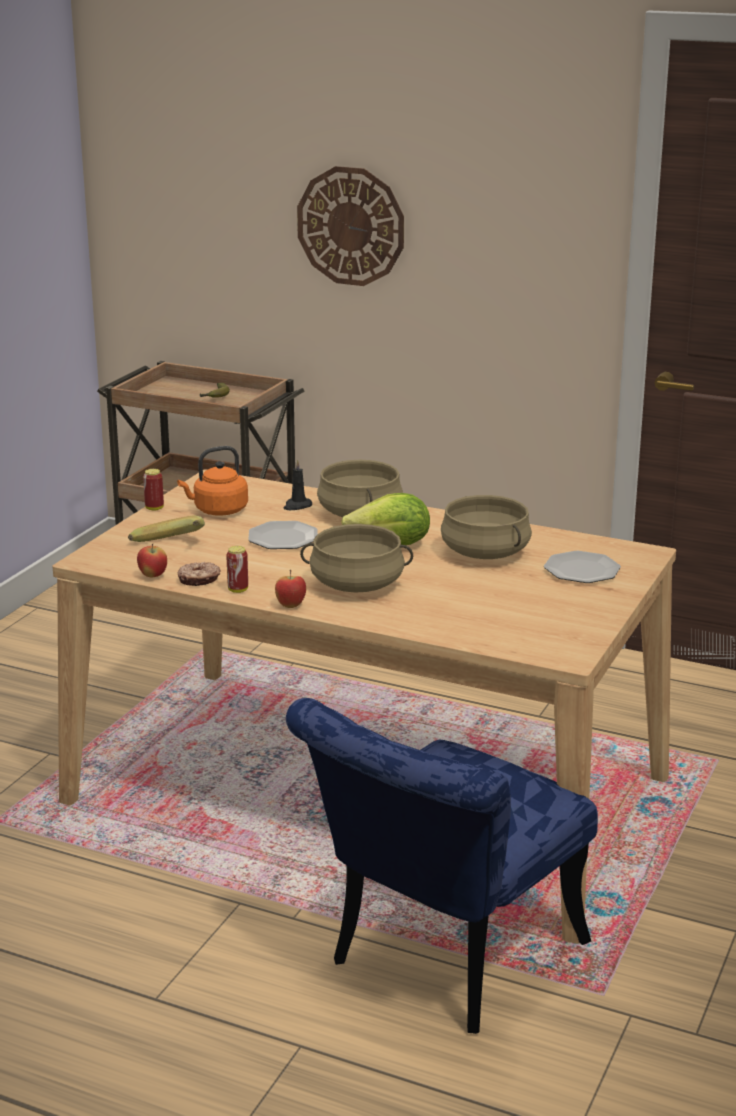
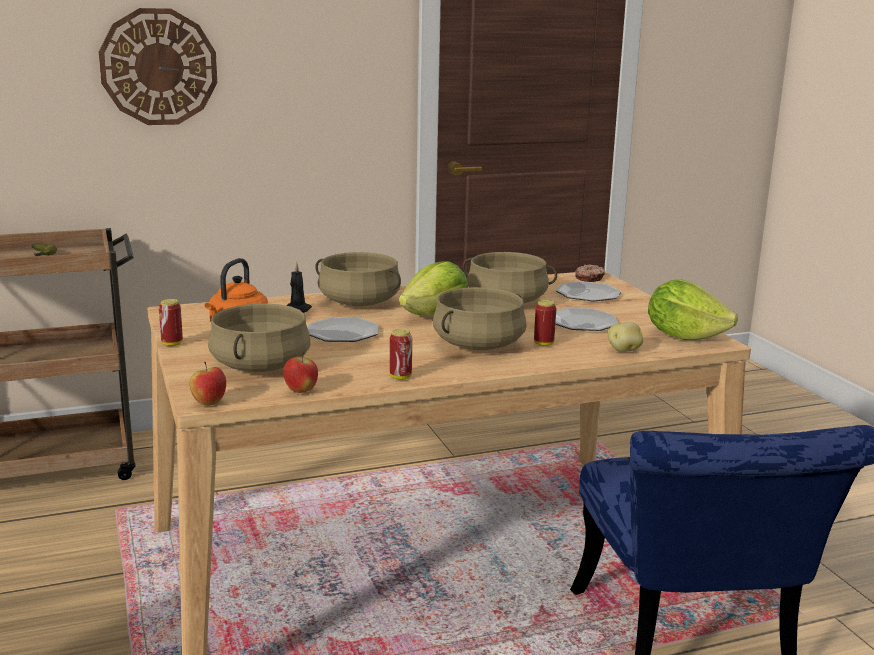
camera: 45 degrees left, 5 degrees down
(170, 547) = (261, 366): banana -> beige cooking pot
(199, 580) = (350, 381): donut -> donut (590, 278)
(290, 606) = (469, 374): apple -> apple (209, 403)
(411, 603) = (543, 344): none -> can
(462, 633) = (625, 350): none -> potato
(496, 596) = (582, 323): none -> plate
(555, 641) = (684, 336): none -> lettuce

